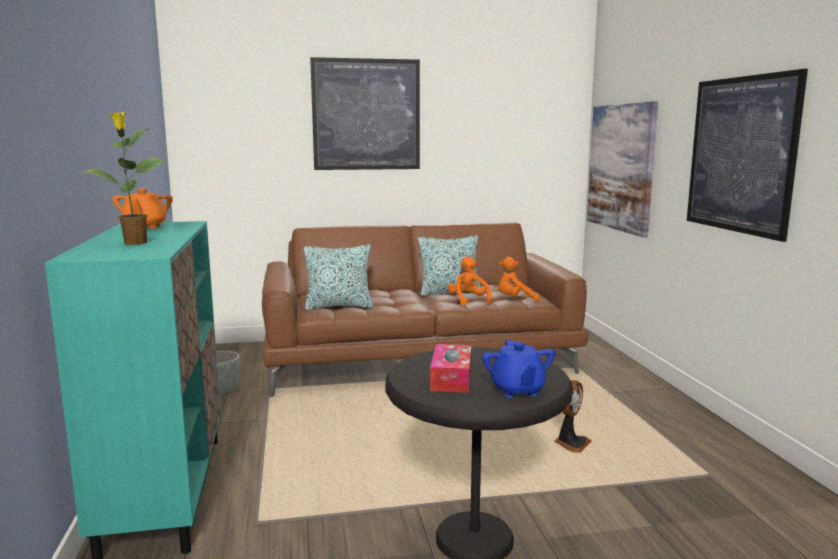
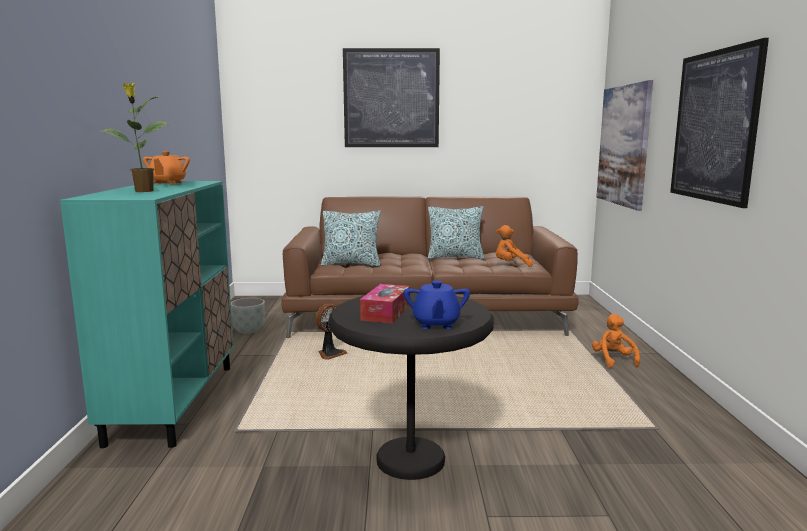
camera: 10 degrees right, 0 degrees up
(468, 301) = (467, 265): orange plush toy -> orange plush toy (613, 360)
(571, 443) = (534, 392): fan -> fan (330, 354)

